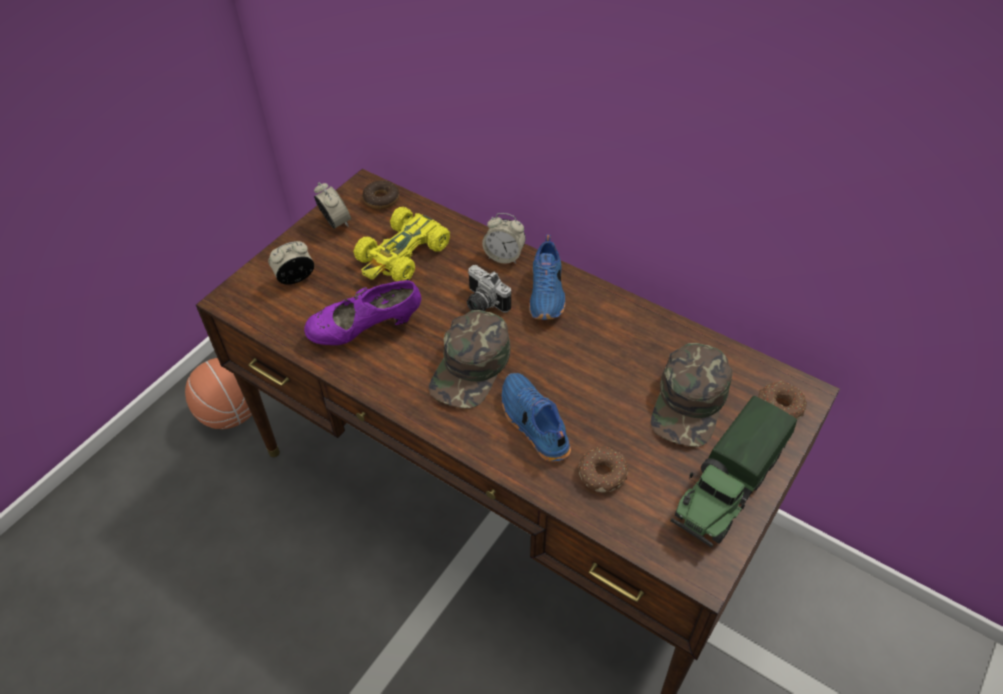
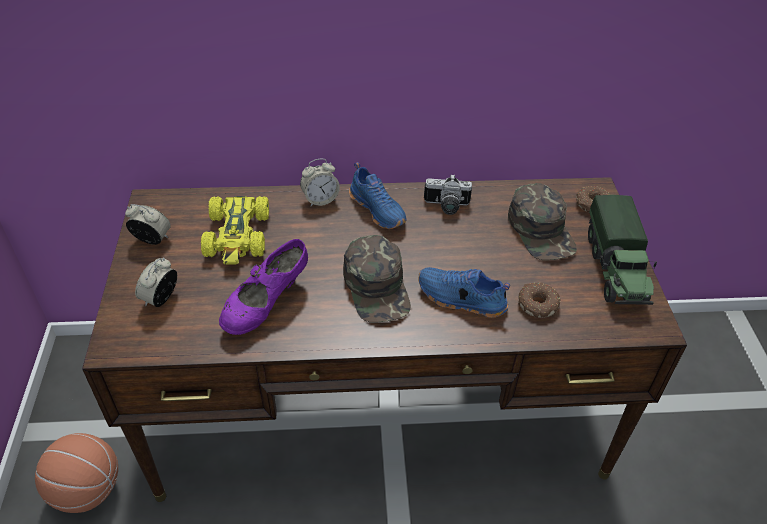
camera: 40 degrees left, 5 degrees down
(381, 199) = (175, 204): donut -> none
(482, 303) = (339, 239): camera -> camera (446, 207)

